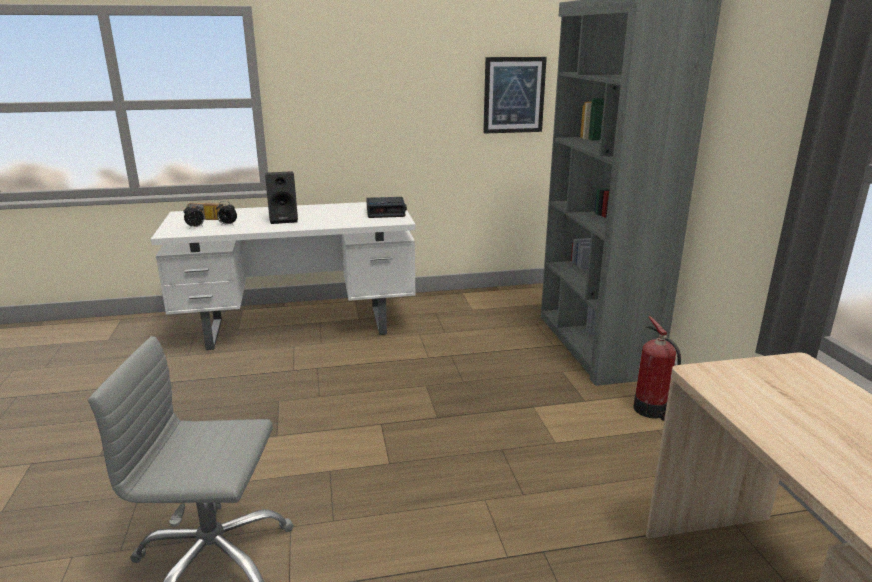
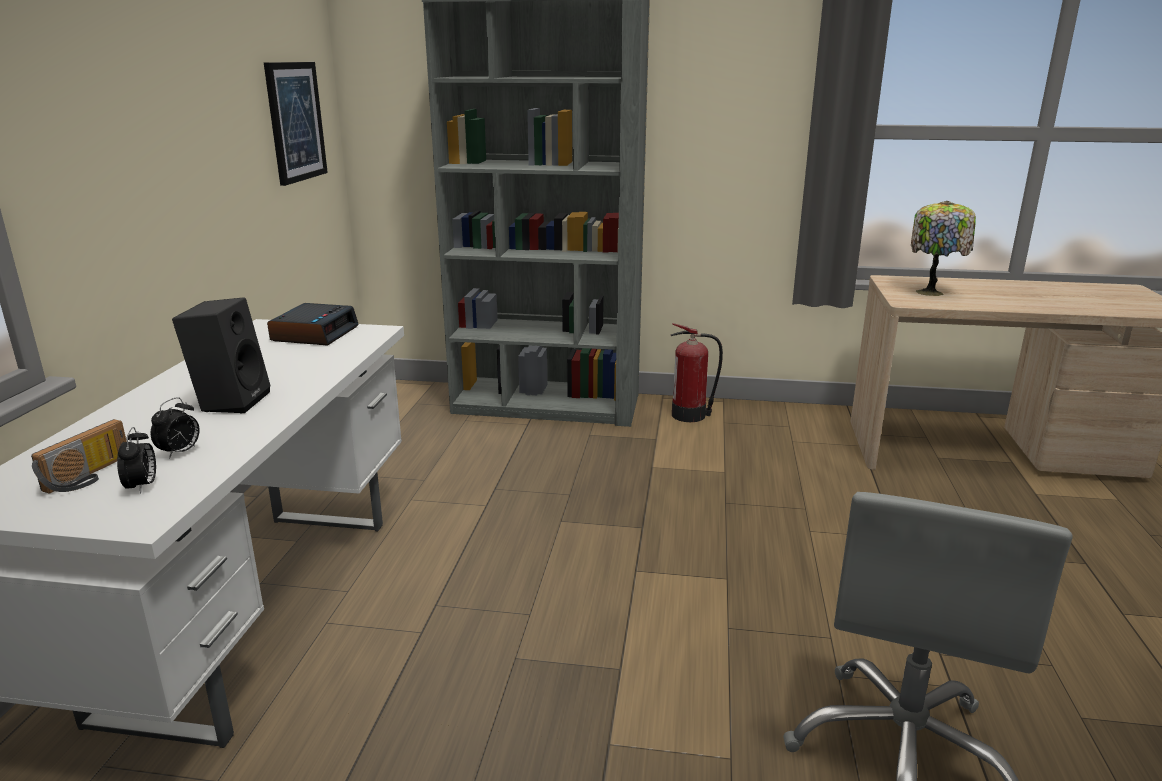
camera: 70 degrees left, 0 degrees up
(773, 389) = (932, 292): none -> table lamp

